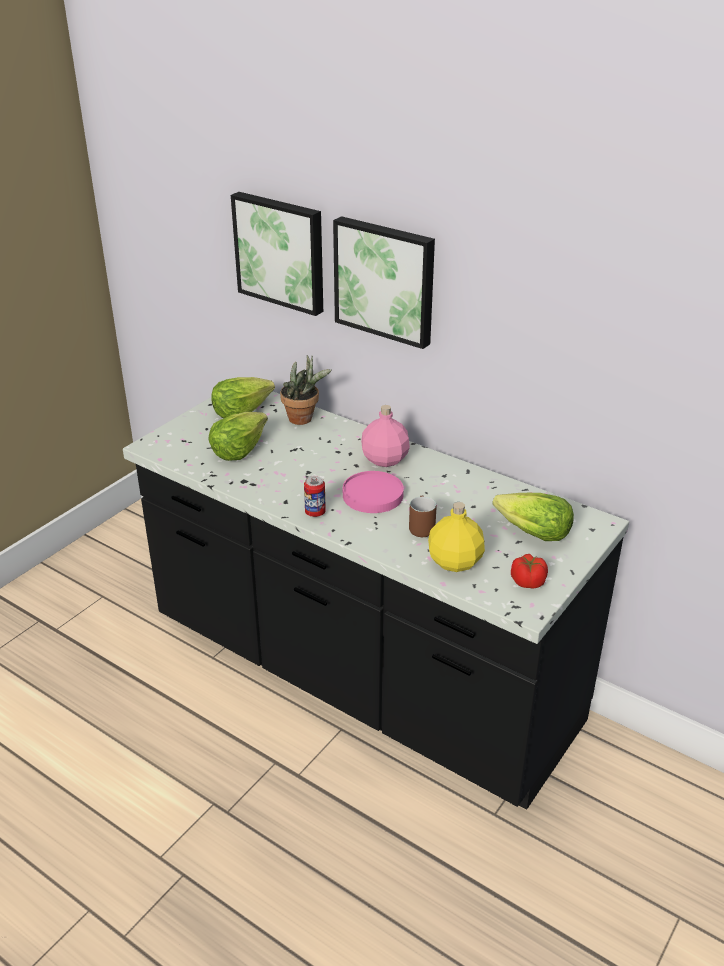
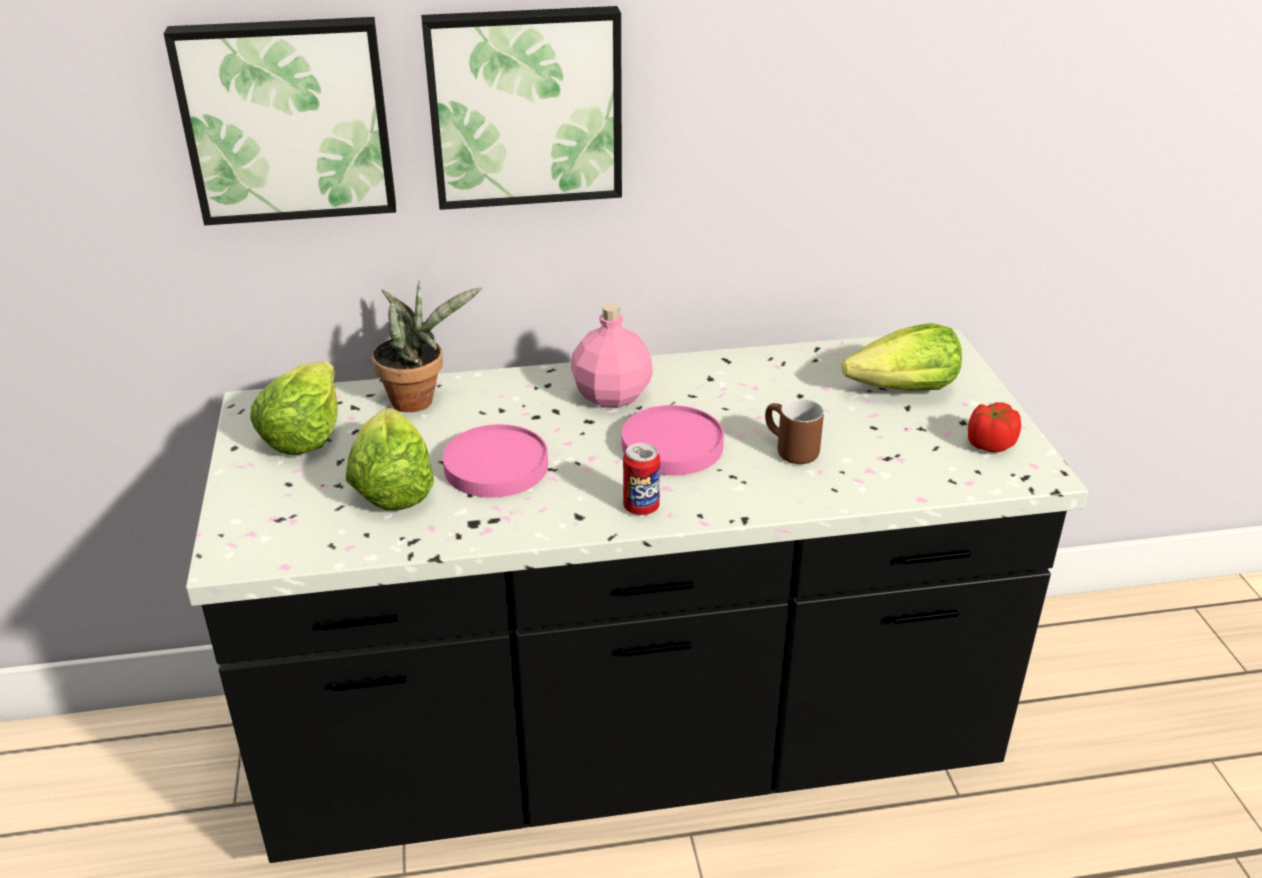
camera: 45 degrees left, 0 degrees up
(288, 463) = (495, 466): none -> pink plate
(454, 562) = (891, 468): yellow bottle -> none

